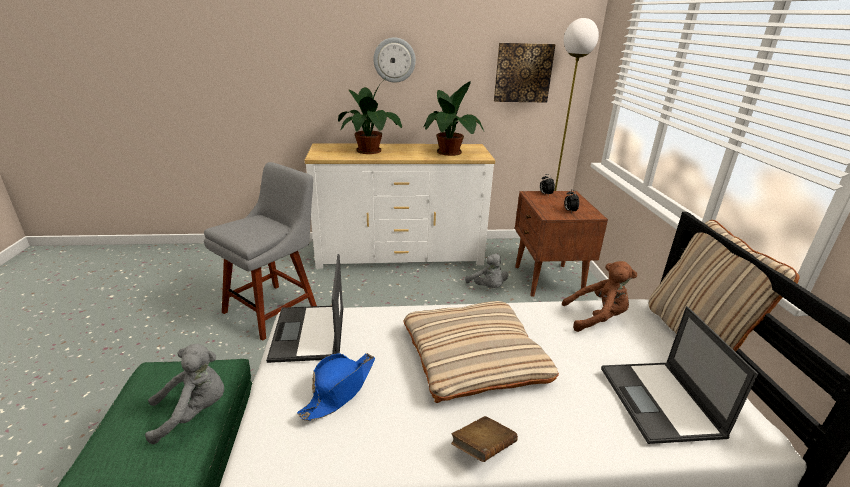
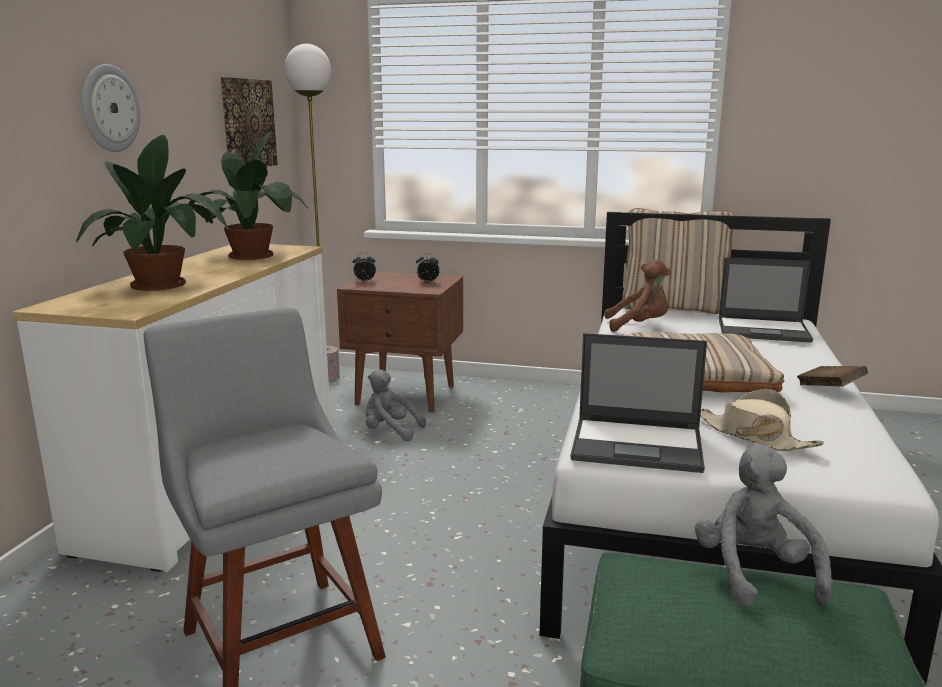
camera: 70 degrees left, 10 degrees down
(340, 389) = (754, 436): blue hat -> beige hat
(487, 287) = (390, 432): grey plush toy -> grey plush toy turned 150 degrees counterclockwise
(597, 318) = (639, 326): brown plush toy -> brown plush toy turned 75 degrees clockwise

